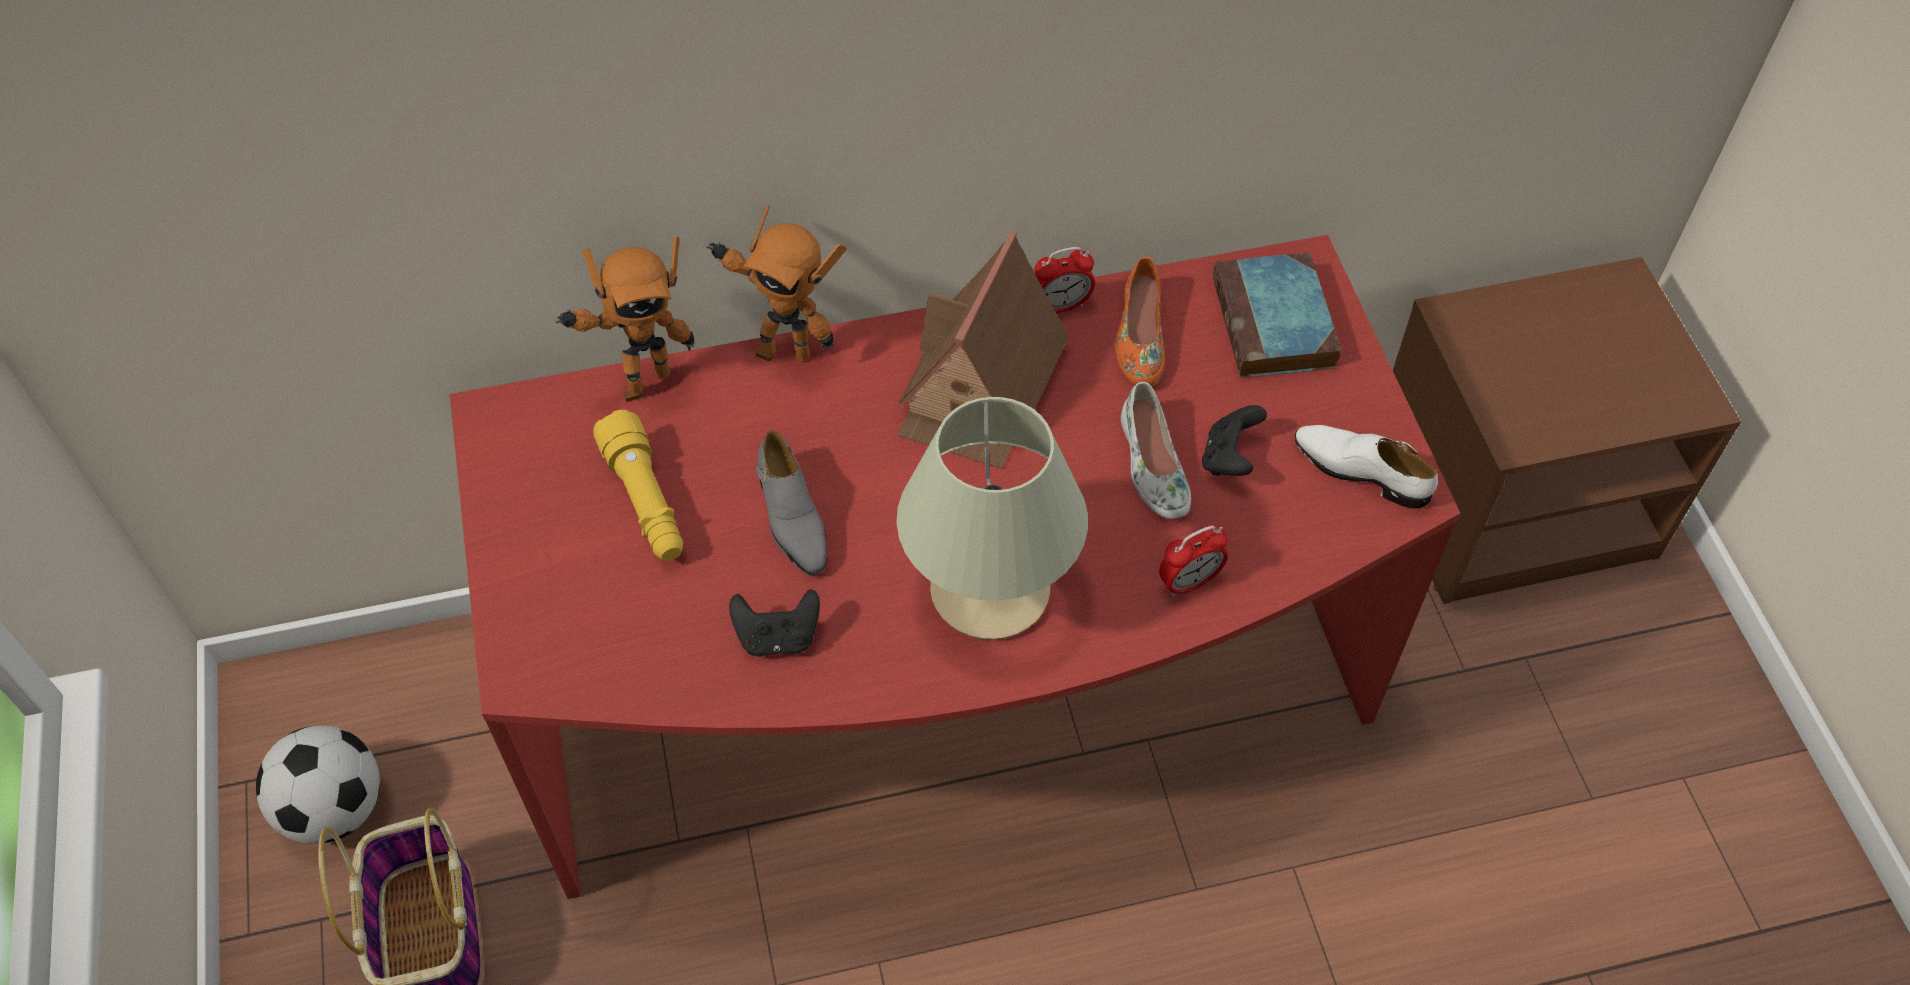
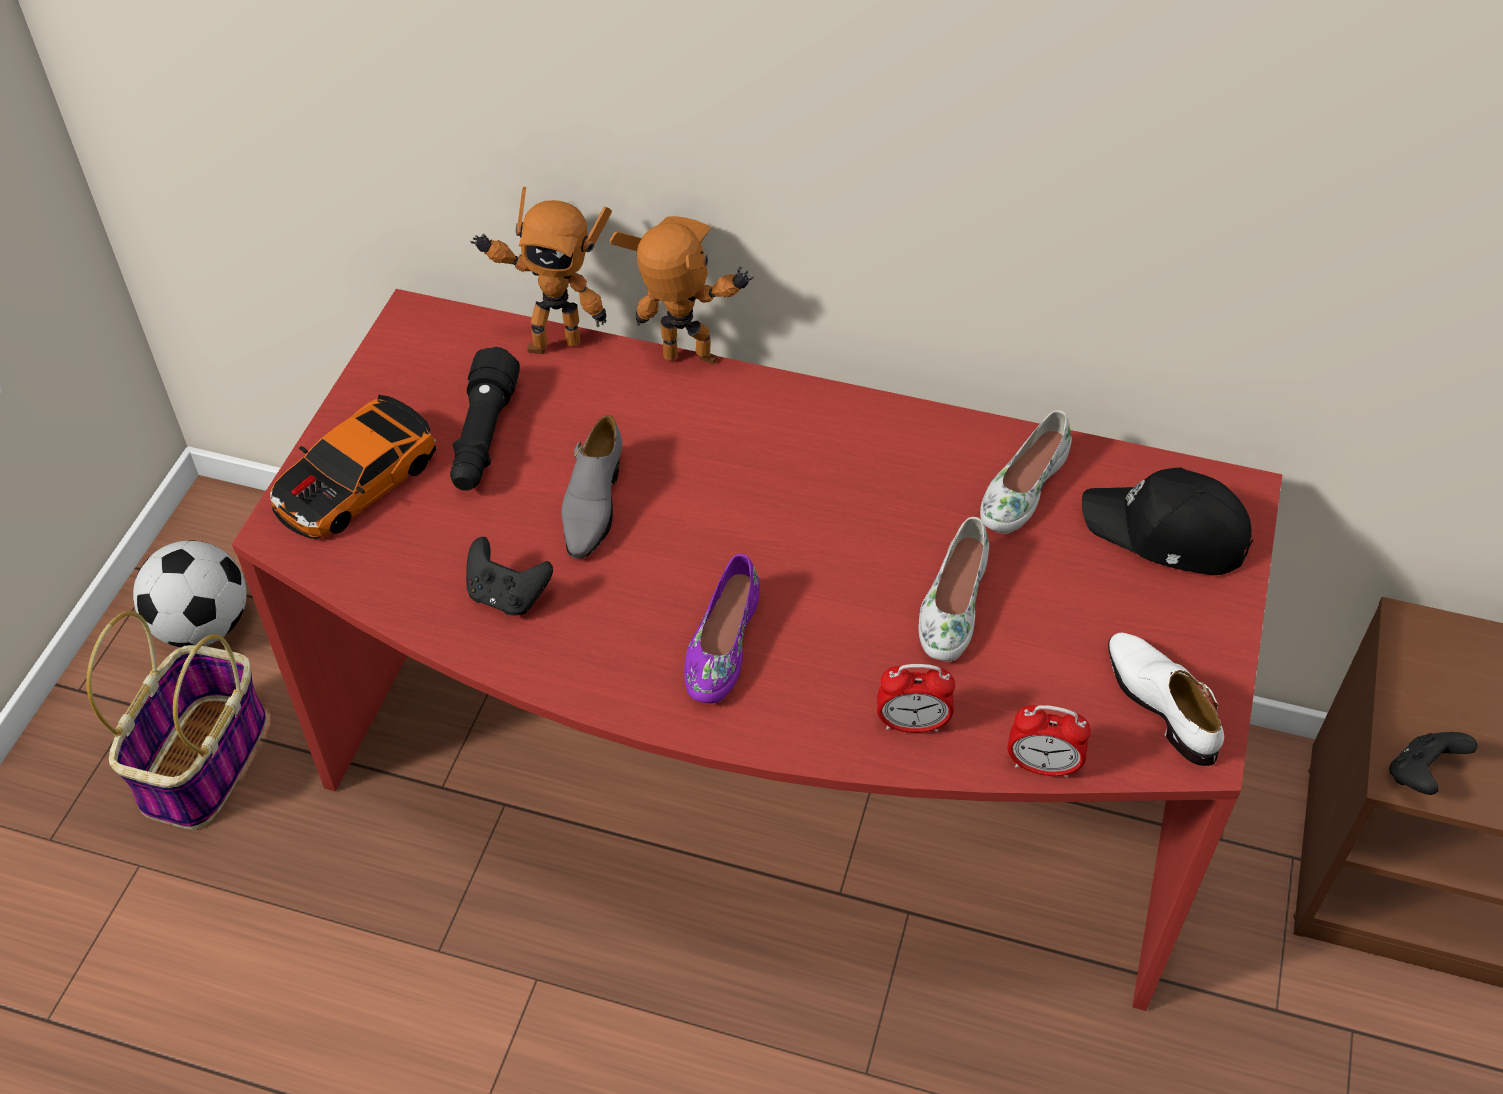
camera: 30 degrees right, 5 degrees down
(557, 598) = (356, 481): none -> toy car
(646, 502) = (483, 438): yellow flashlight -> black flashlight
(784, 349) = (689, 365): toy robot -> toy robot turned 150 degrees clockwise
(981, 387) = (840, 468): toy house -> none
(991, 590) = (721, 644): beige table lamp -> purple shoe
(1061, 306) = (966, 430): alarm clock -> alarm clock (1042, 766)
(1139, 337) = (1021, 488): orange shoe -> white shoe
(1229, 458) = (1033, 632): black game controller -> black game controller (1420, 775)
(1275, 325) = (1166, 533): book -> black cap

